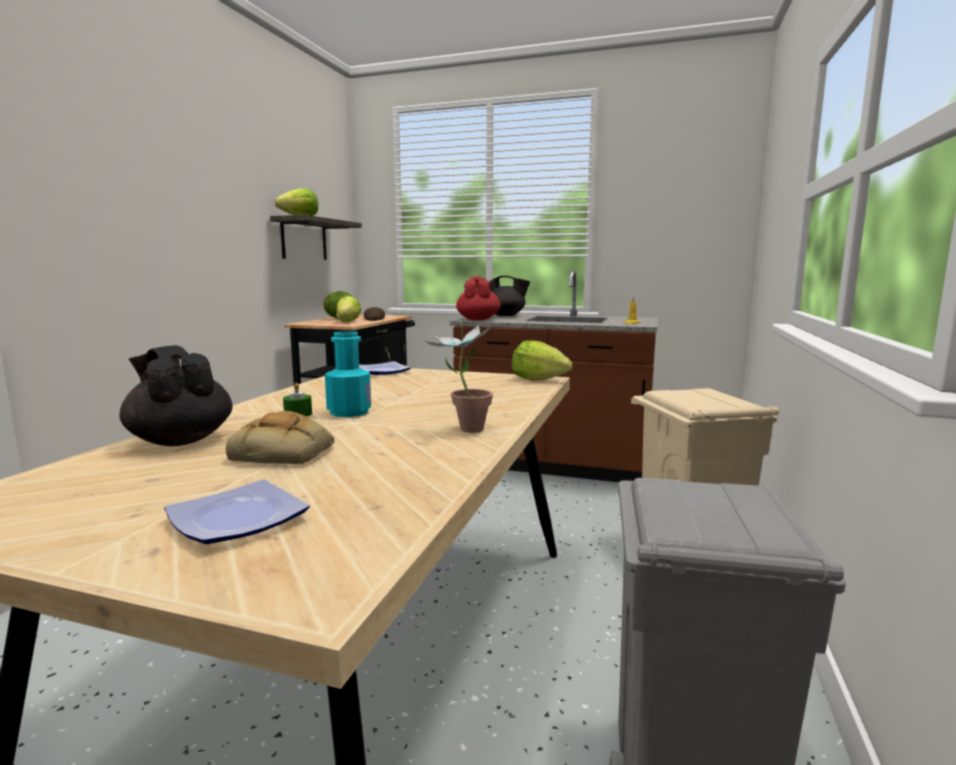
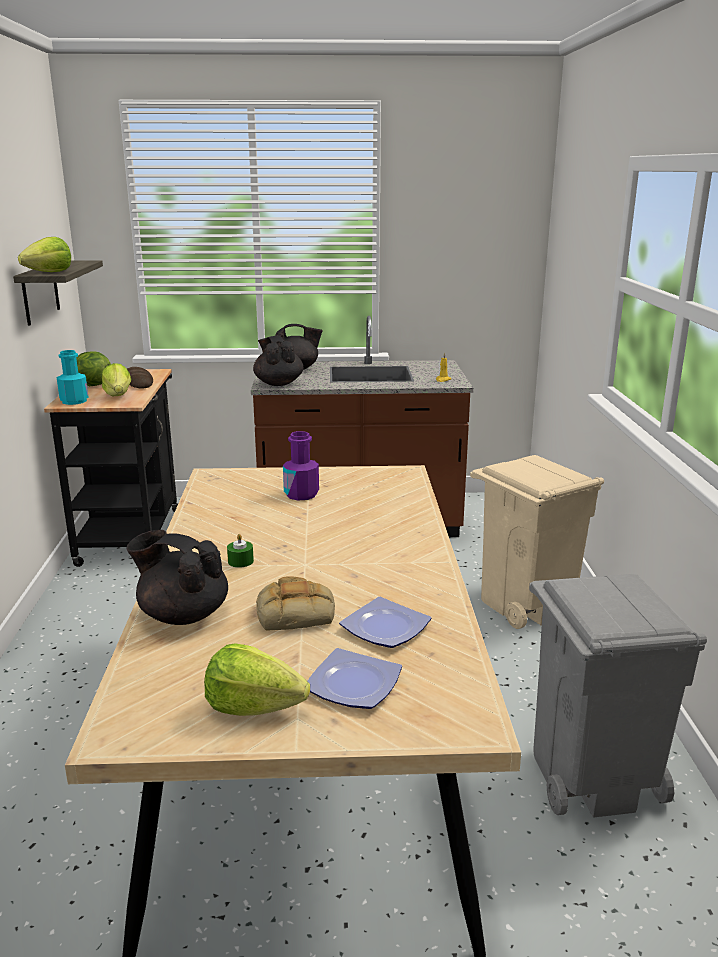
camera: 20 degrees left, 10 degrees up
(349, 412) = (284, 550): turquoise bottle -> turquoise bottle (74, 401)
(384, 371) = (238, 478): plate -> plate (387, 628)
(424, 383) = (301, 494): none -> purple bottle
(463, 428) = (405, 557): potted plant -> none
(478, 319) = (278, 383): red teapot -> black teapot
(538, 379) = (401, 473): lettuce -> lettuce (253, 707)

